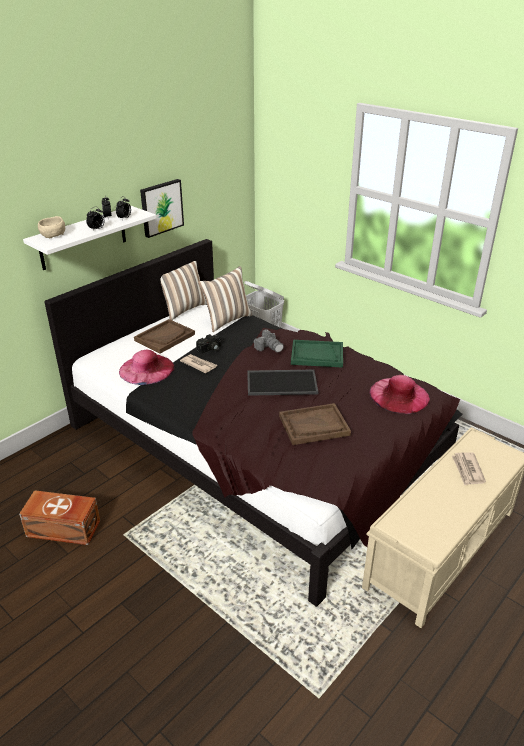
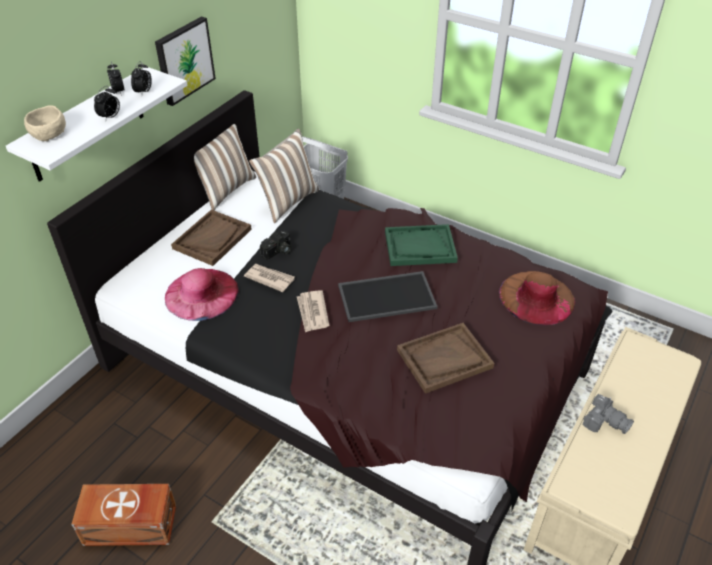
camera: 10 degrees left, 10 degrees up
(269, 347) = (355, 242): camera -> camera (604, 421)
(399, 395) = (536, 297): pink hat -> brown hat
(467, 470) = (637, 392): newspaper -> newspaper (312, 312)

